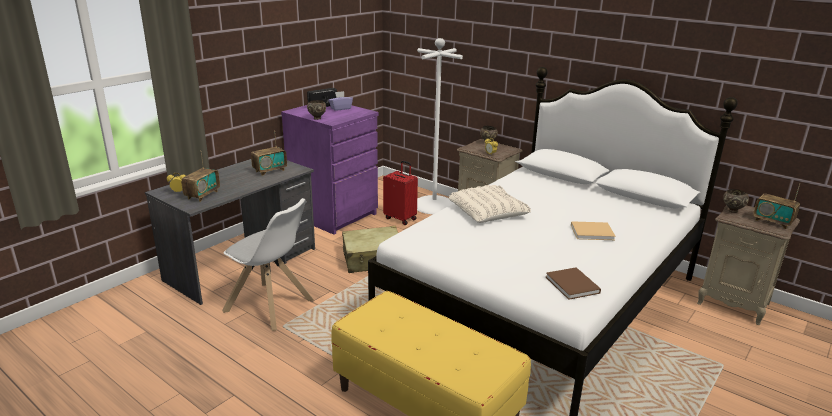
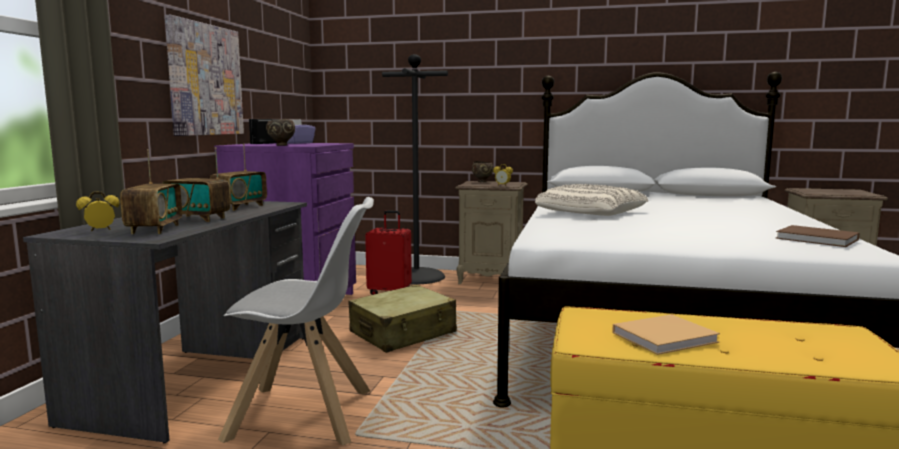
camera: 25 degrees left, 15 degrees down
(274, 69) = (205, 80): none -> picture
(434, 205) = (416, 277): white clothes rack -> black clothes rack
(593, 232) = (730, 212): beige book -> beige book (666, 337)
(732, 210) = (804, 190): brown bowl -> none
(772, 222) = (851, 192): radio -> radio (198, 218)

